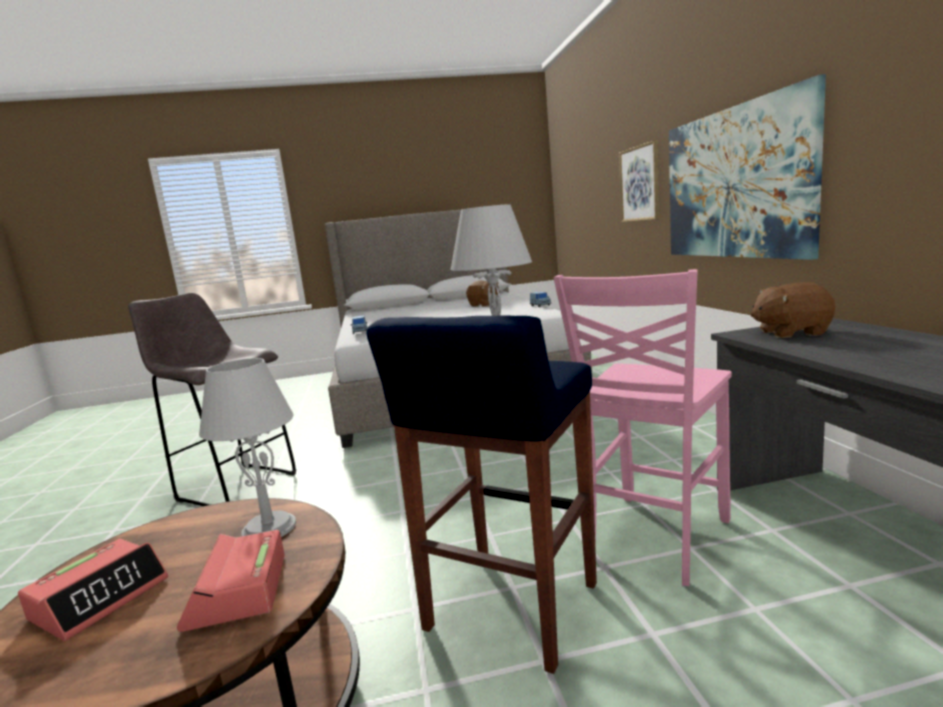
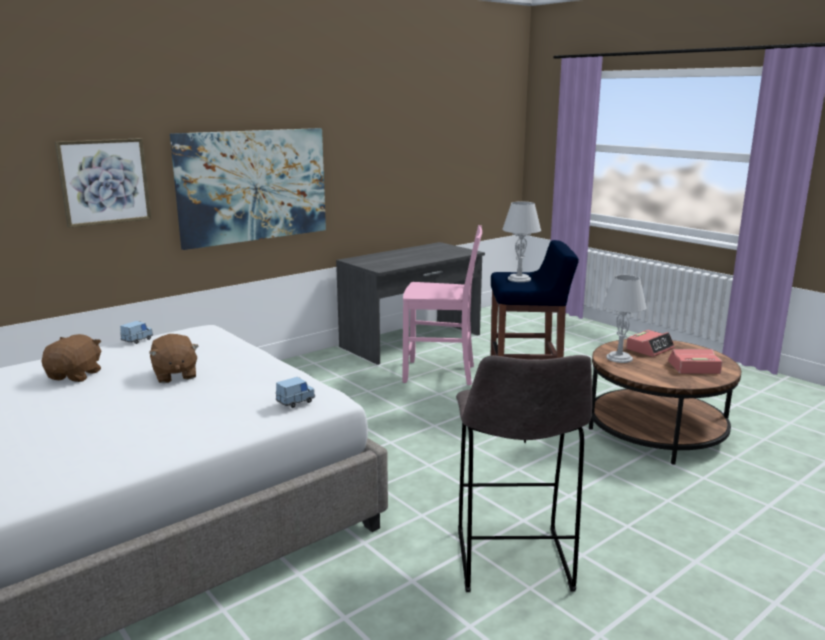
camera: 120 degrees left, 5 degrees up
(791, 333) = (379, 263): brown plush toy -> brown plush toy (175, 375)

